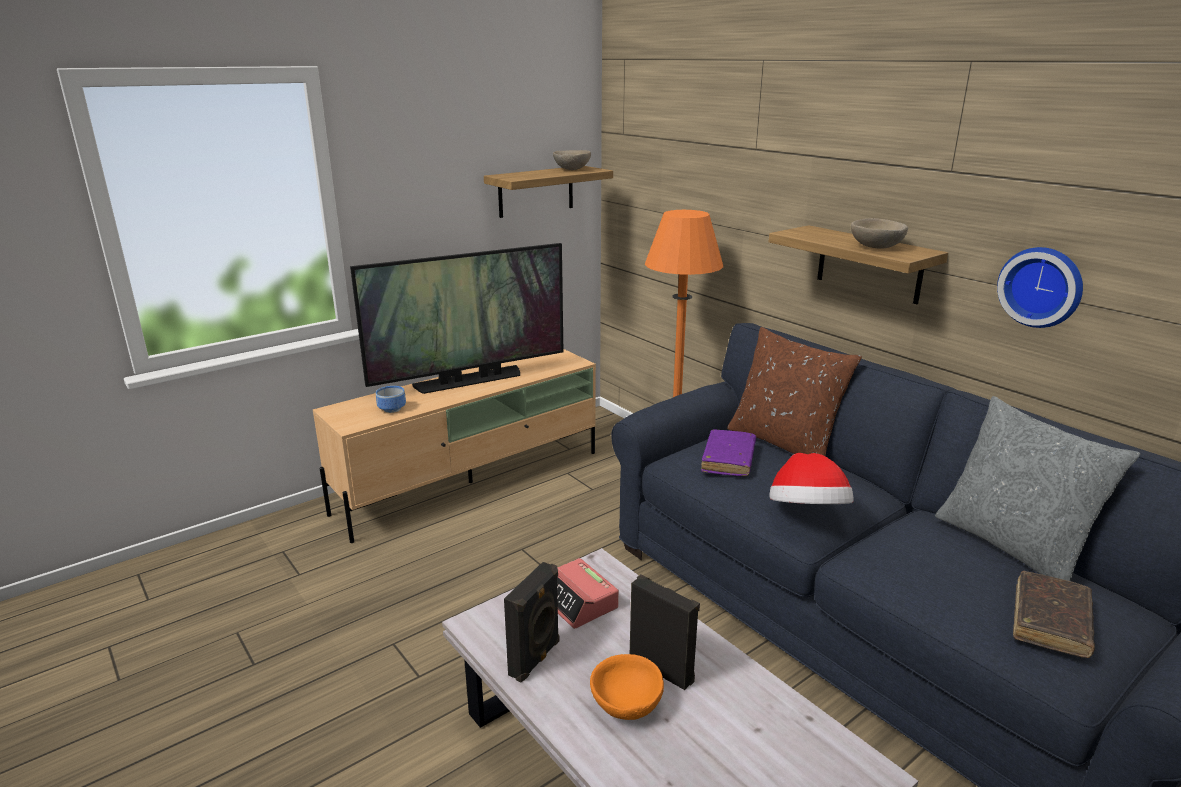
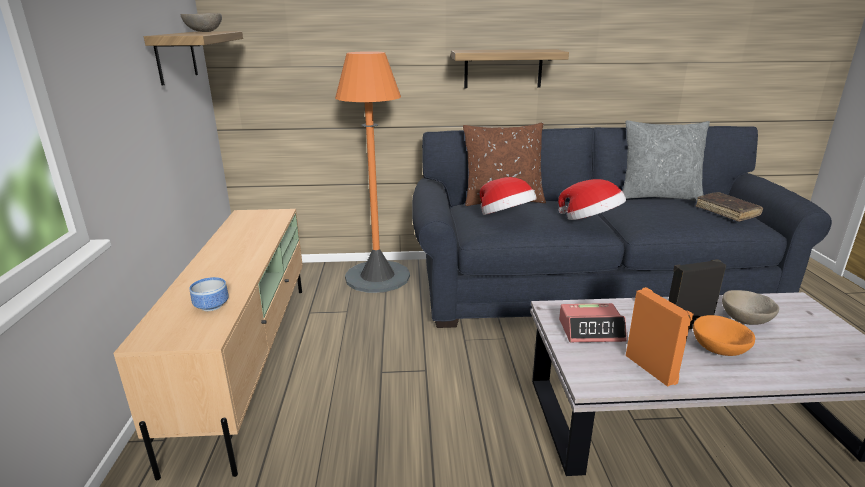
camera: 55 degrees left, 0 degrees up
(469, 380) = (226, 256): television -> none
(536, 659) = (652, 368): black speaker -> orange speaker
(728, 460) = (506, 218): purple book -> hat
(875, 247) = (528, 50): beige bowl -> beige bowl (745, 320)
(1041, 286) = (612, 58): wall clock -> none

